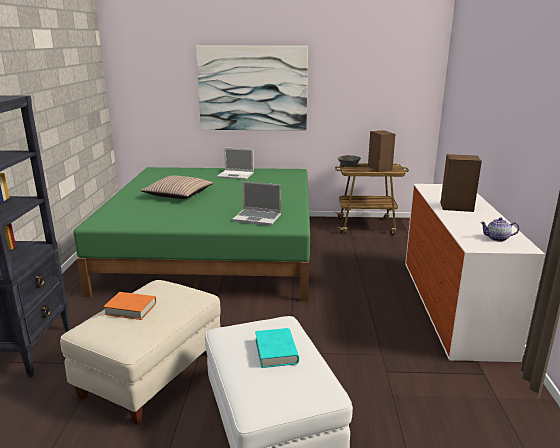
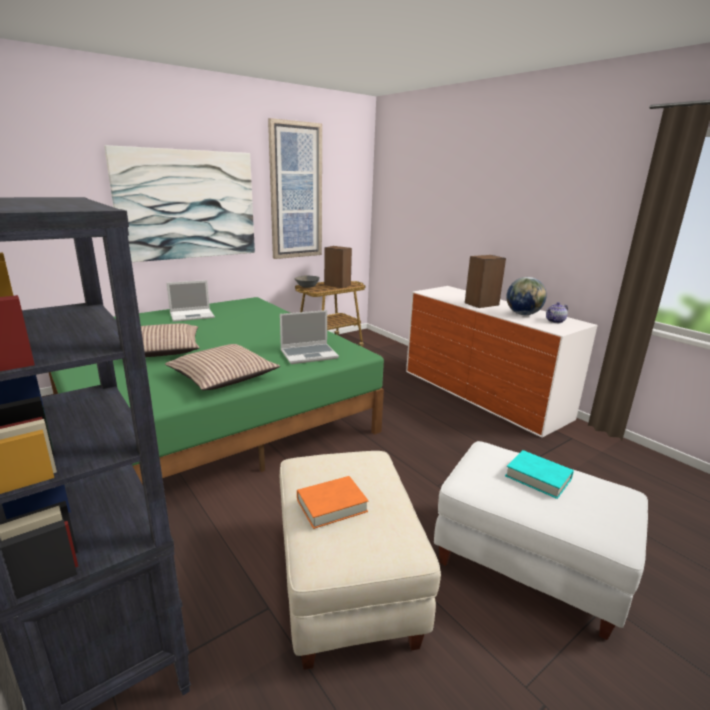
camera: 40 degrees left, 0 degrees up
(181, 219) = (223, 377): none -> pillow
(352, 78) = (296, 192): none -> picture
(477, 225) = (523, 314): none -> globe

